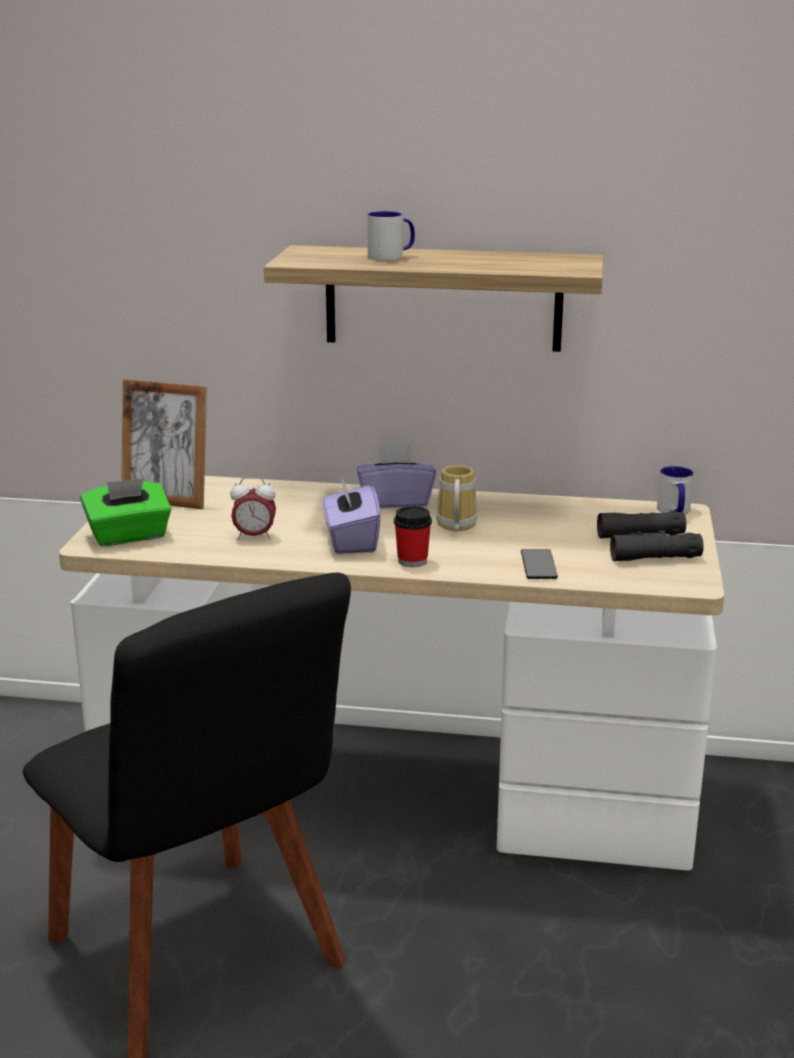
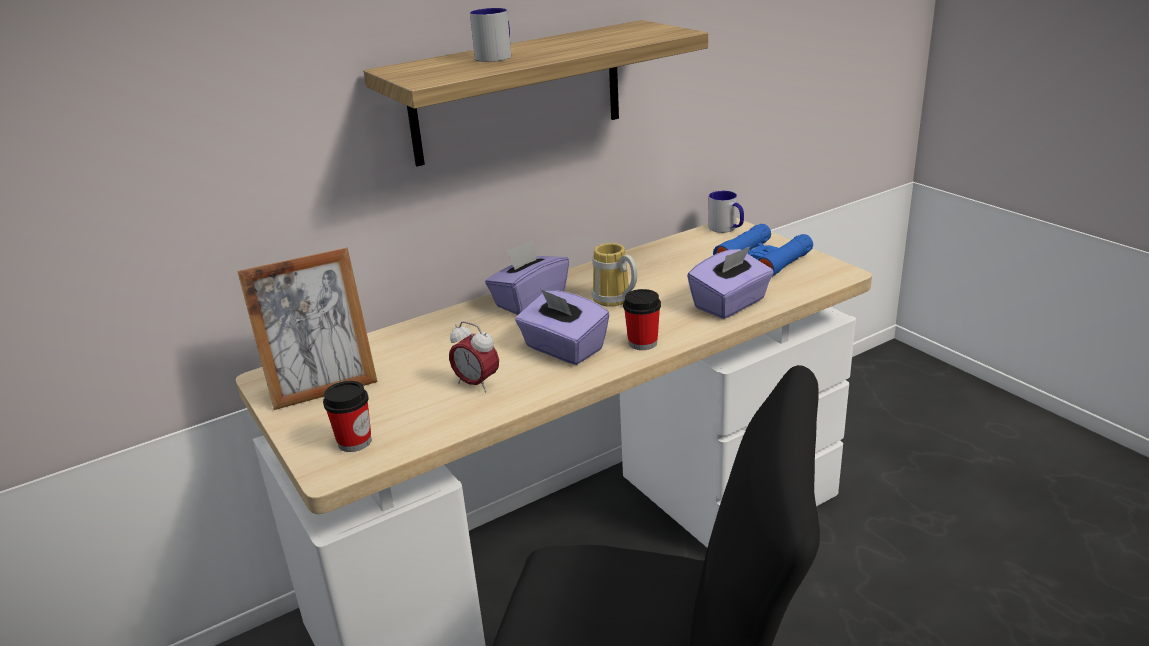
camera: 40 degrees left, 5 degrees up
(129, 536) = (354, 442): green tissue box -> cup
(254, 537) = (476, 384): alarm clock -> alarm clock turned 75 degrees clockwise
(538, 565) = (730, 304): phone -> purple tissue box
(648, 547) = (763, 259): black binoculars -> blue binoculars

